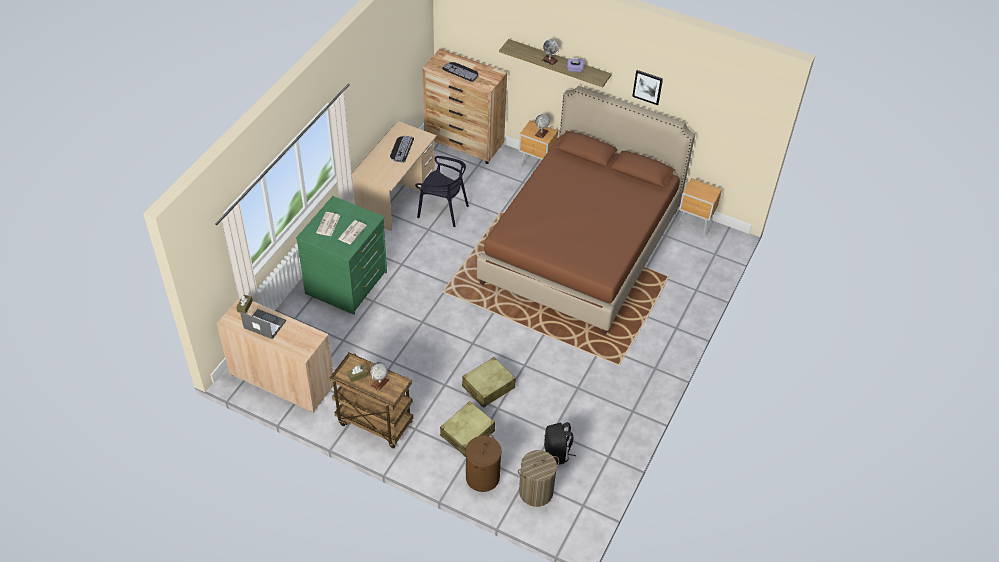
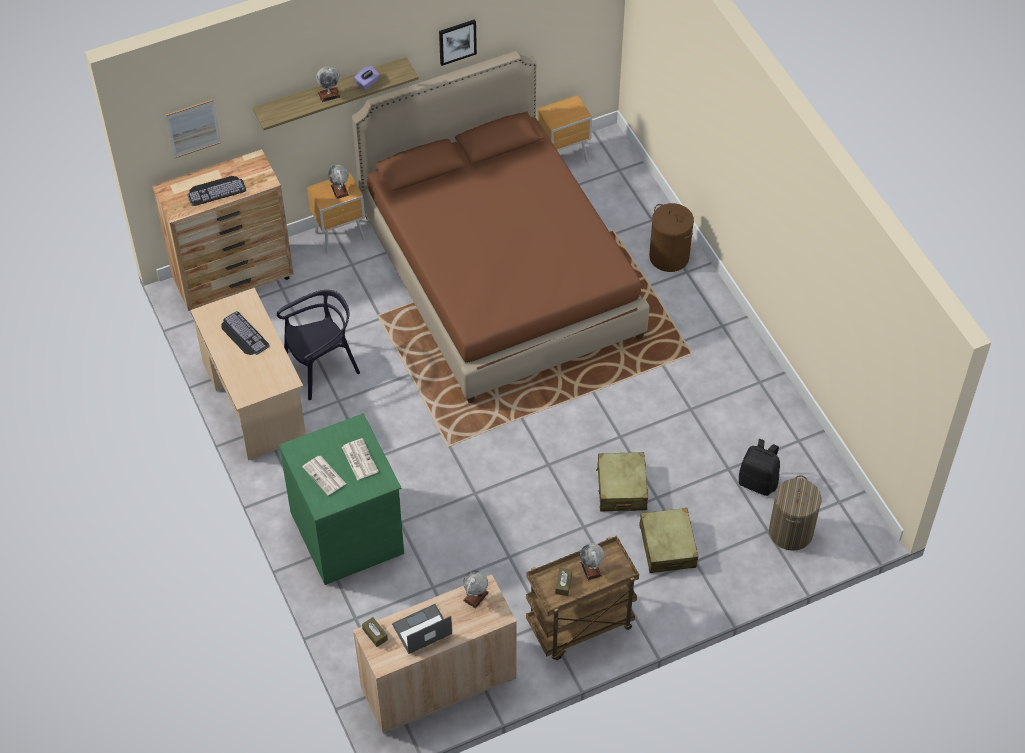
camera: 50 degrees left, 5 degrees up
(306, 335) = (476, 596): none -> globe
(471, 27) = (193, 128): none -> picture
(482, 477) = (735, 568): brown laundry basket -> brown laundry basket (669, 257)

